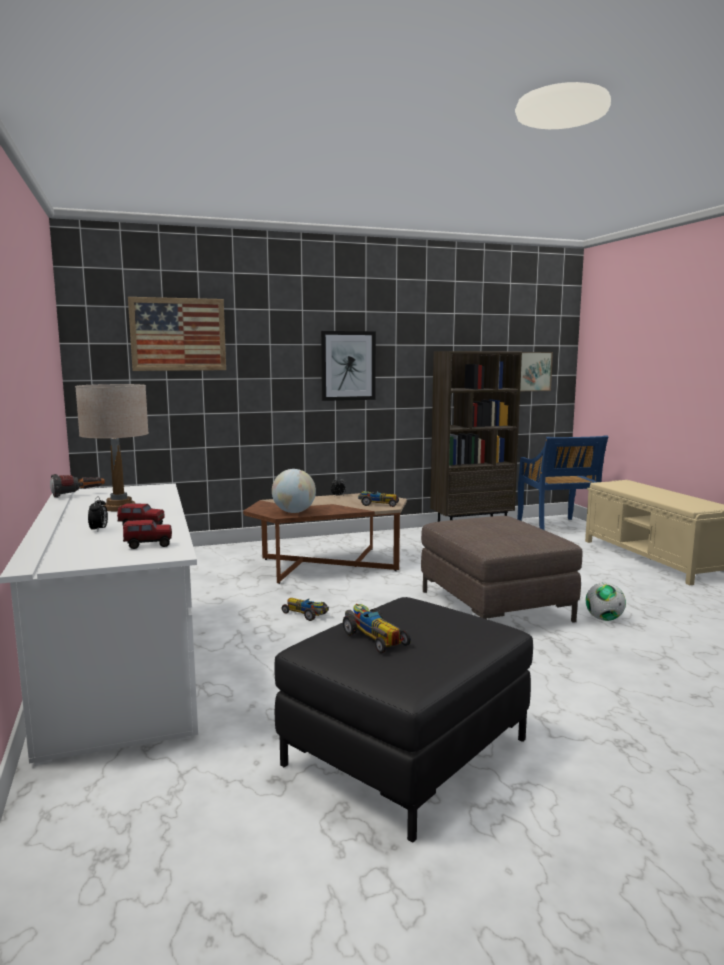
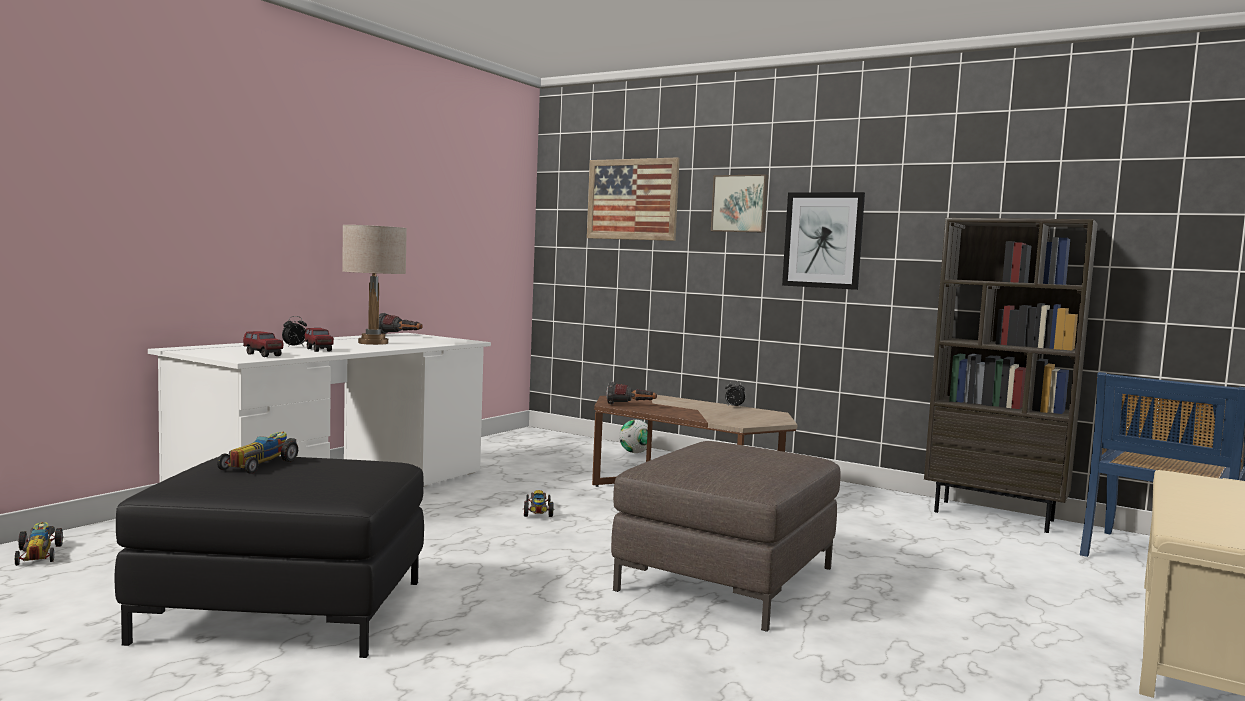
camera: 50 degrees right, 5 degrees down
(294, 512) = (631, 405): globe -> flashlight
(377, 504) = (739, 419): toy car -> toy car (38, 553)
(532, 371) = (1169, 261): picture -> picture (740, 203)
(604, 619) = (816, 647): football -> football (635, 452)

